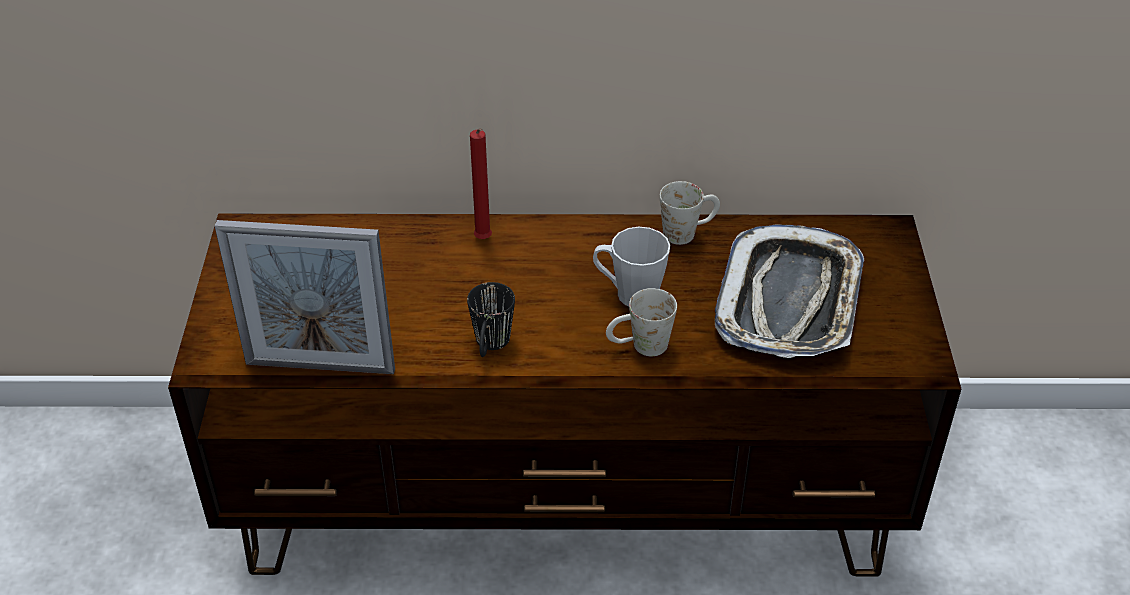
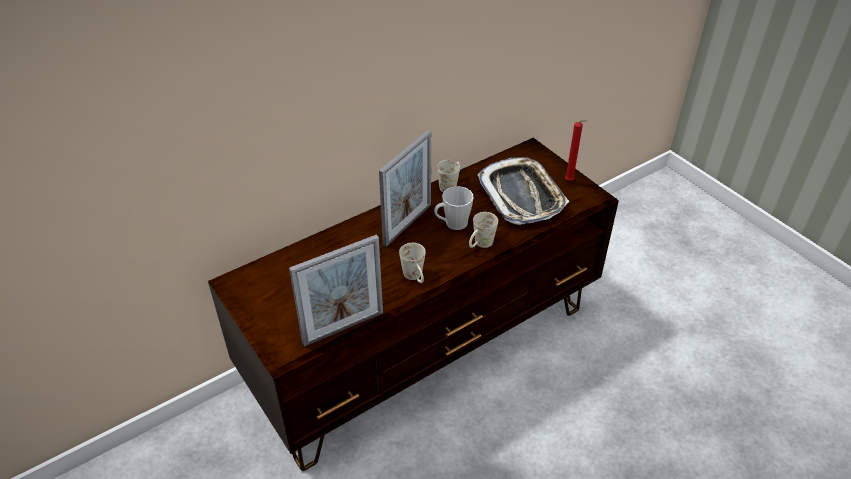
camera: 35 degrees left, 0 degrees up
(483, 241) = (362, 231): red candle -> red candle (570, 181)
(490, 347) = (415, 277): black mug -> white mug
(559, 262) = (407, 224): none -> picture frame

